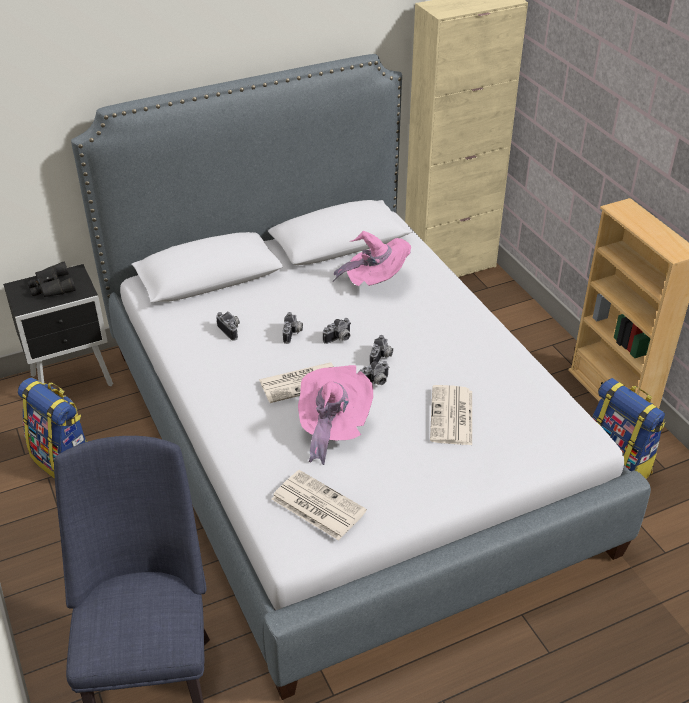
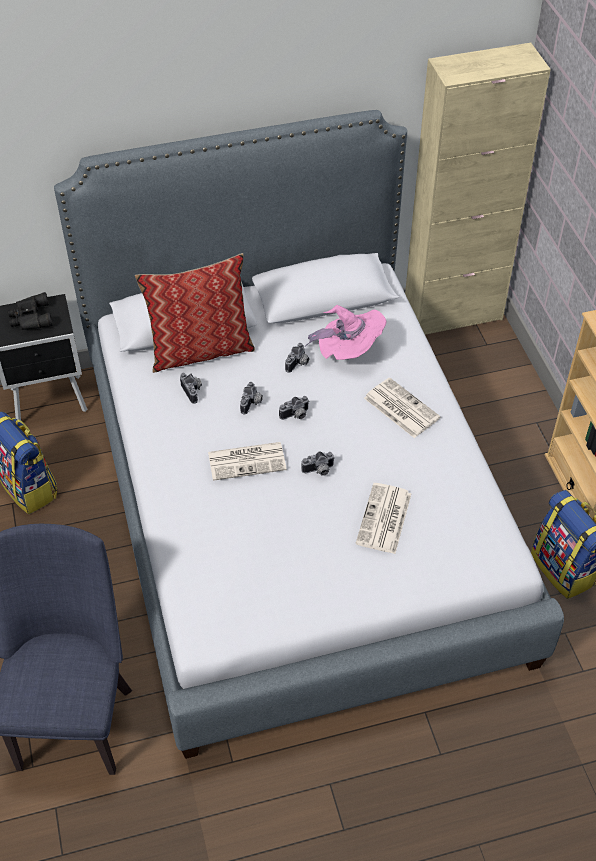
camera: 10 degrees right, 10 degrees up
(230, 295) = (200, 349): none -> pillow
(316, 505) = (232, 597): newspaper -> newspaper (400, 408)
(332, 427) = (265, 515): pink hat -> none
(382, 357) = (332, 443): camera -> camera (298, 364)

